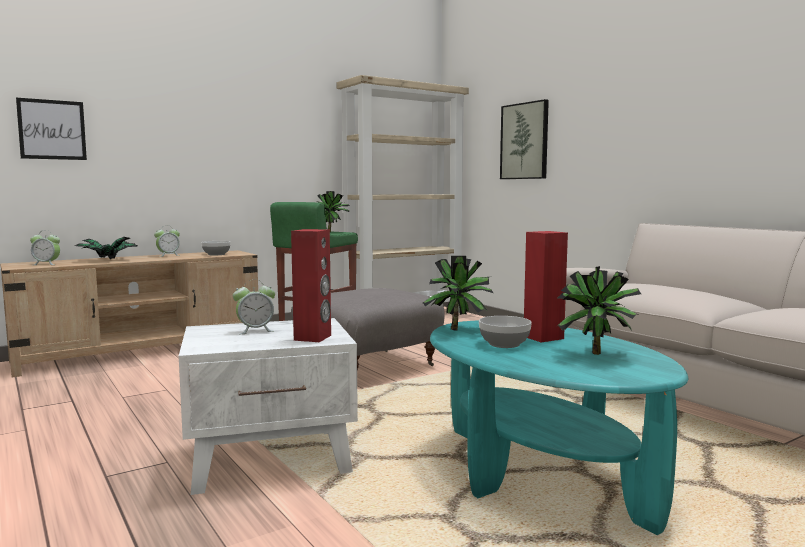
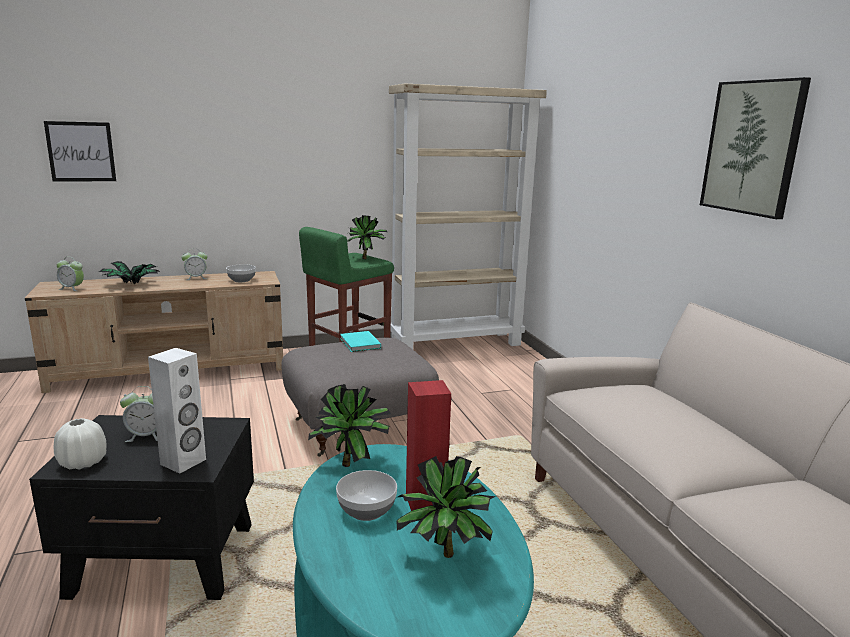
camera: 15 degrees right, 10 degrees up
(217, 345) = (83, 462): none -> white vase
(272, 459) = (165, 560): white side table -> black side table
(313, 338) = (183, 462): red speaker -> white speaker
(363, 289) = (359, 344): none -> turquoise book
(524, 141) = (593, 167): picture -> picture (753, 148)

